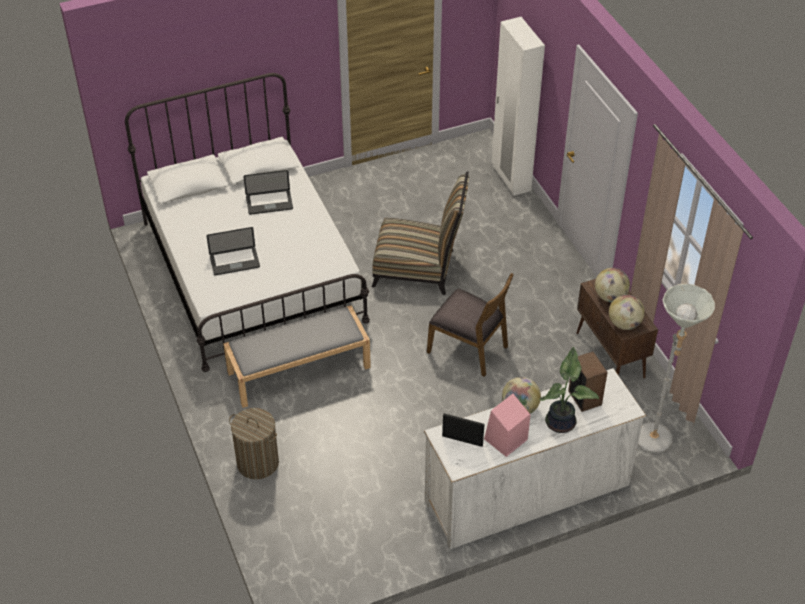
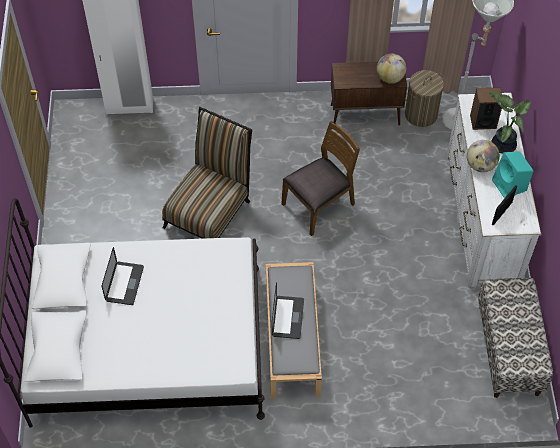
camera: 70 degrees left, 10 degrees up
(234, 262) = (194, 334): laptop -> laptop (288, 317)
(257, 463) = (388, 400): laundry basket -> laundry basket (421, 114)
(358, 555) = (509, 350): none -> bench
(505, 440) = (510, 185): pink speaker -> turquoise speaker
(610, 297) = (357, 76): globe -> none

